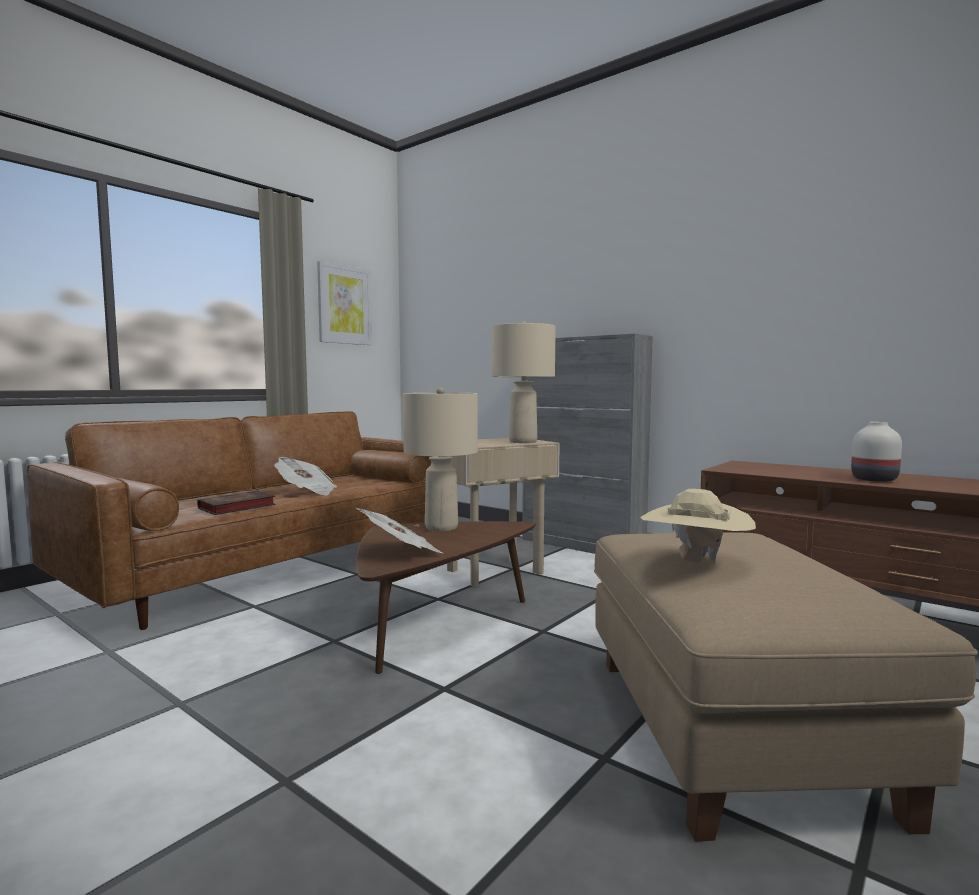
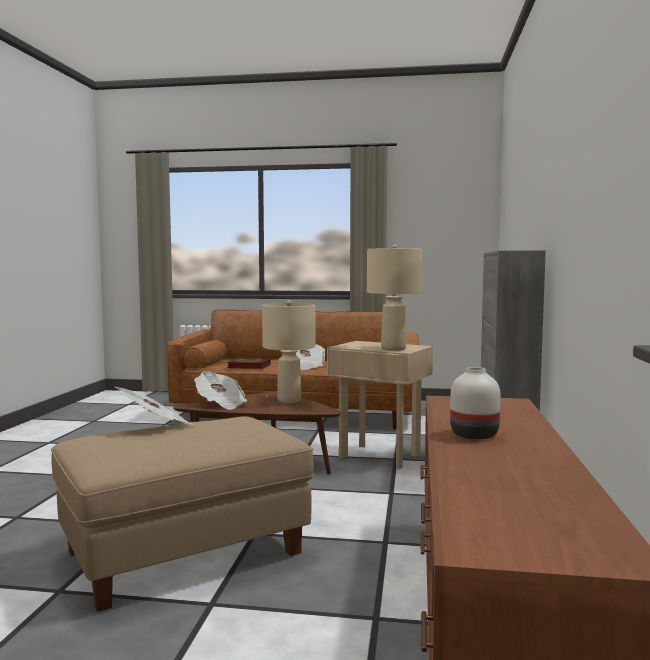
camera: 60 degrees right, 0 degrees up
(344, 305) = (434, 221): picture -> none
(694, 562) = (156, 426): beige hat -> newspaper

